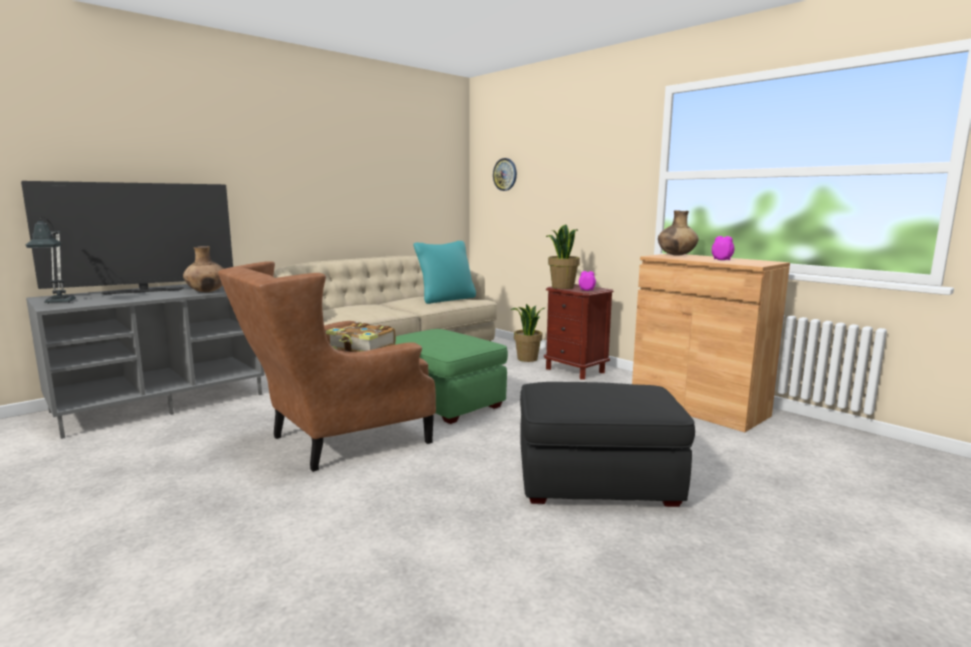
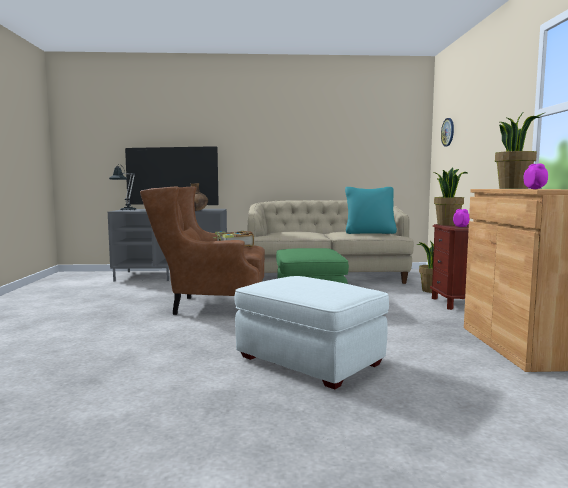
camera: 40 degrees right, 5 degrees down
(595, 482) = (309, 360): black ottoman -> white ottoman
(676, 255) = (513, 188): brown vase -> potted plant

